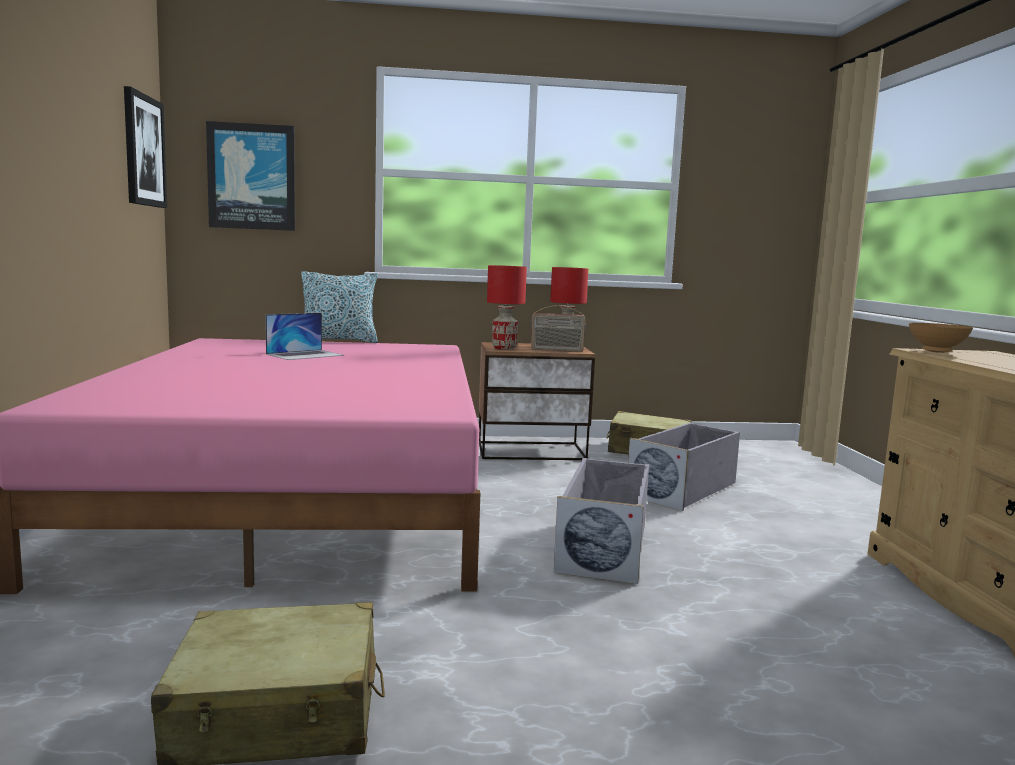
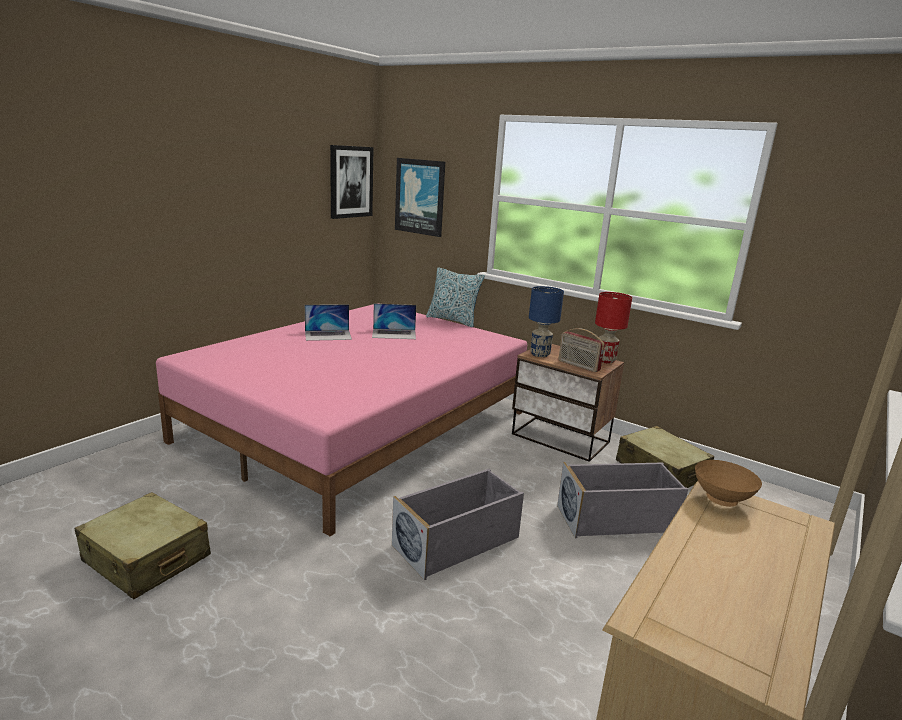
camera: 40 degrees right, 10 degrees up
(222, 364) = (328, 335): none -> laptop
(504, 348) = (539, 354): red table lamp -> blue table lamp

